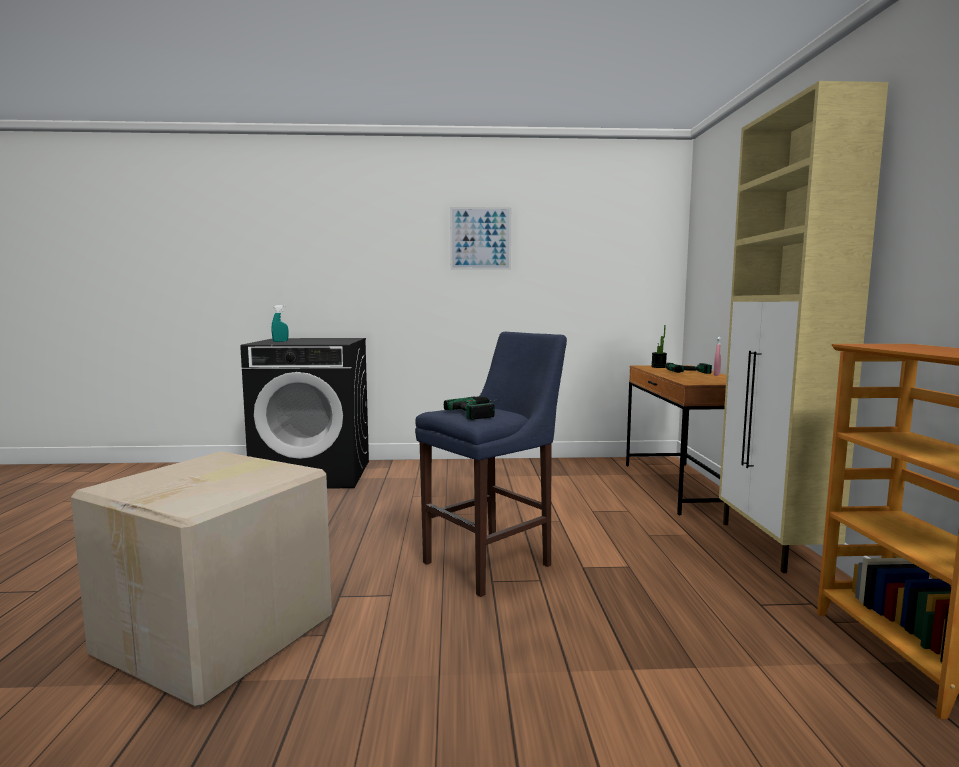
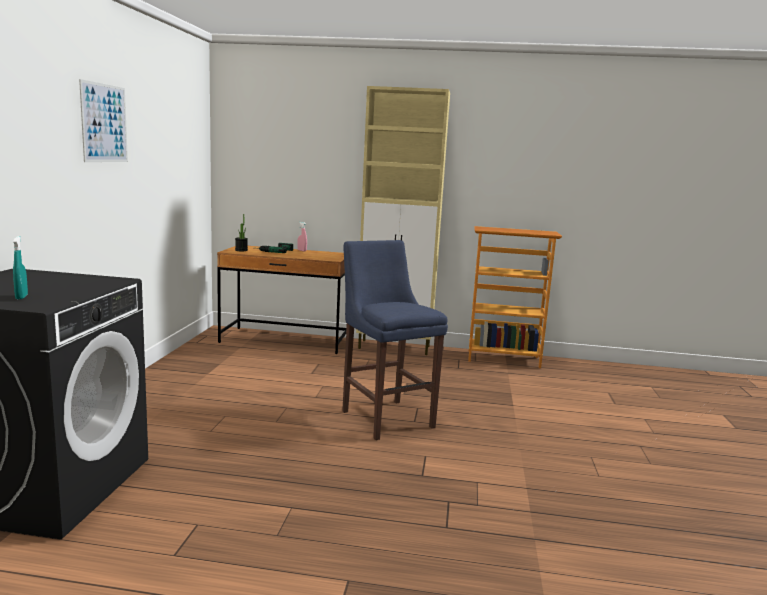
camera: 80 degrees left, 5 degrees up
(221, 635) = (473, 524): cardboard box -> none
(483, 411) = (400, 305): power drill -> none

